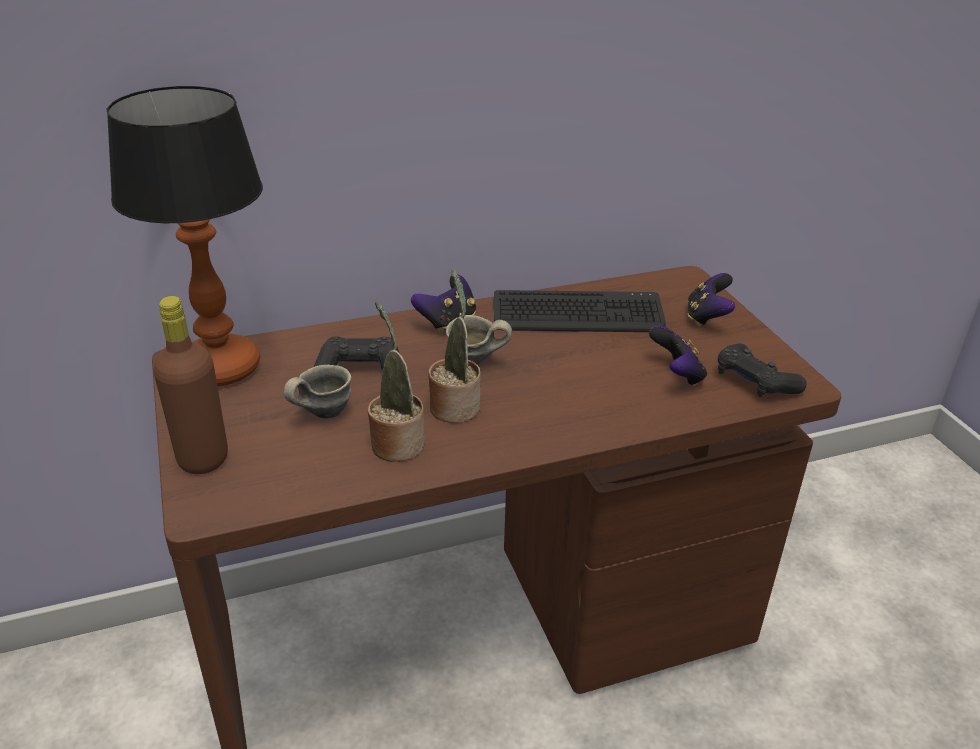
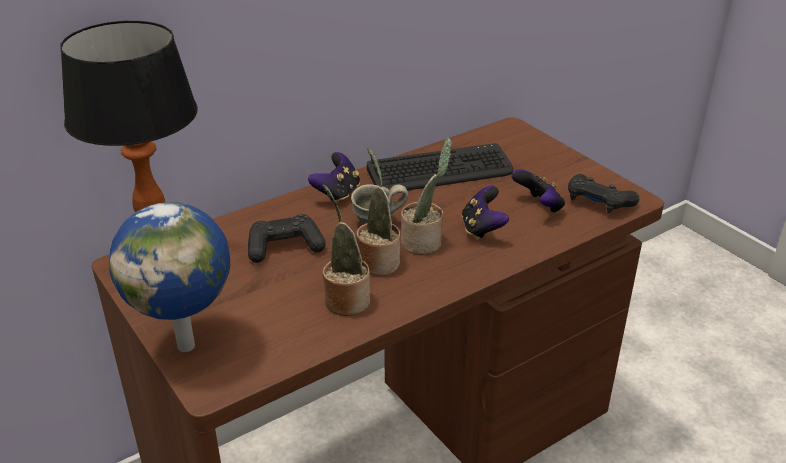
camera: 15 degrees left, 0 degrees up
(203, 459) = (188, 344): brown bottle -> globe
(320, 413) = (269, 288): grey mug -> none
(519, 393) = (424, 242): none -> potted plant
(707, 318) = (541, 157): game controller -> game controller (482, 229)

